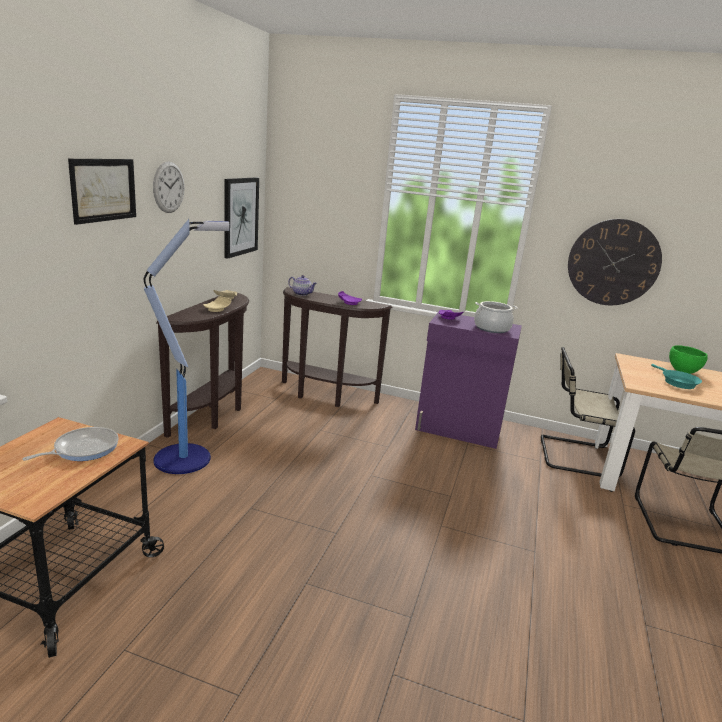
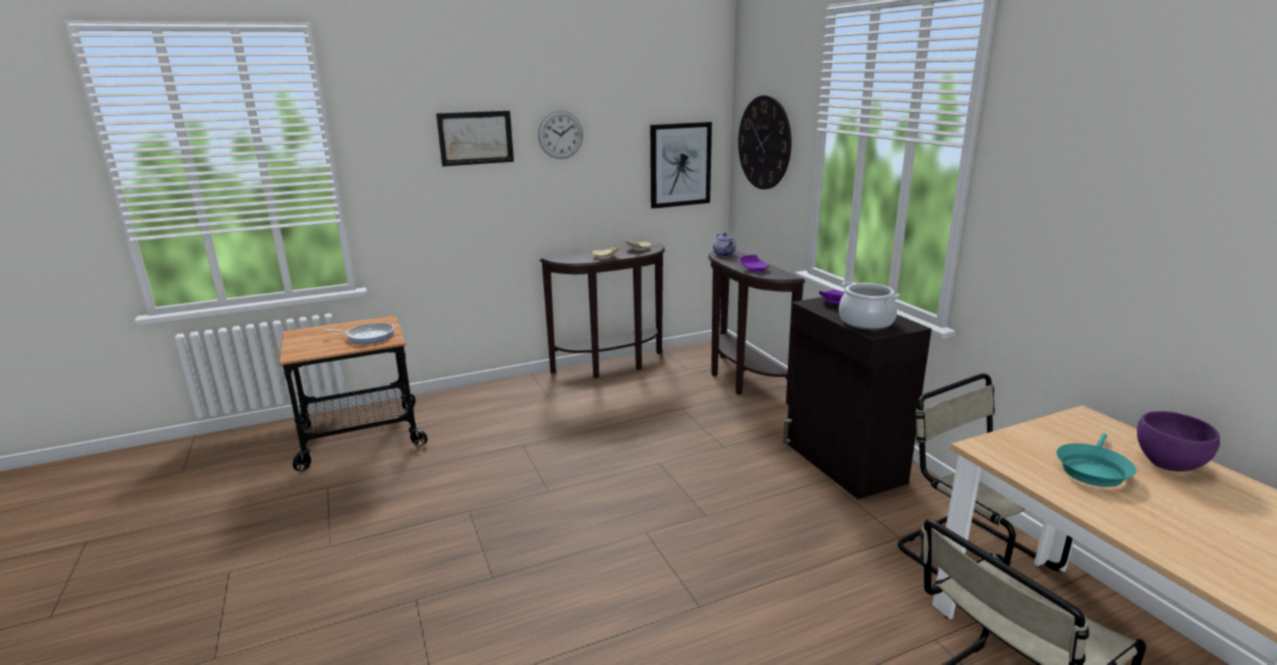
camera: 50 degrees right, 0 degrees up
(185, 458) = (538, 392): floor lamp -> none
(458, 430) = (842, 463): purple cabinet -> black cabinet
(613, 262) = (1088, 242): wall clock -> wall clock (764, 143)
(683, 371) = (1168, 464): green bowl -> purple bowl

